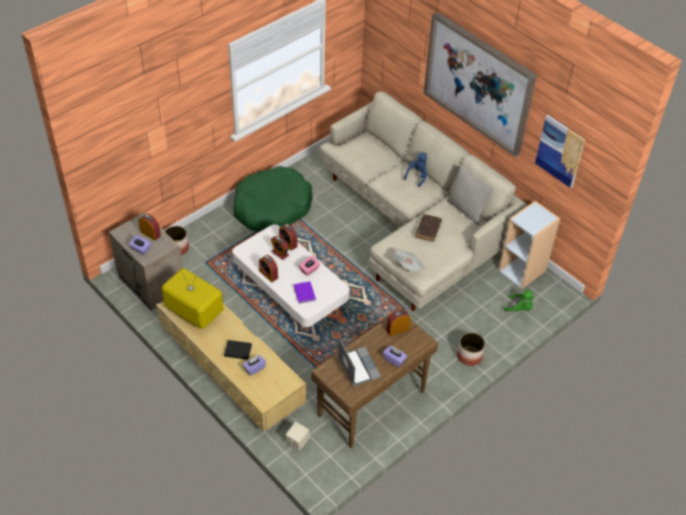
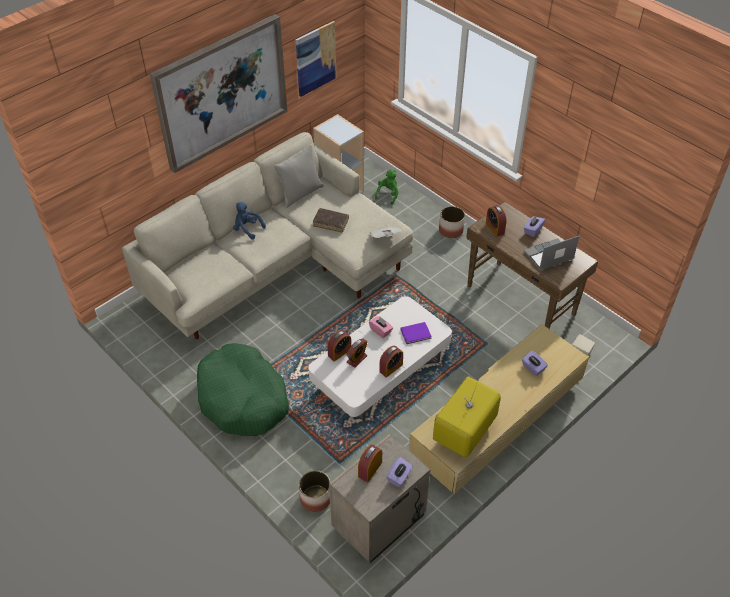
camera: 90 degrees left, 0 degrees up
(237, 350) = (511, 385): black book -> none

